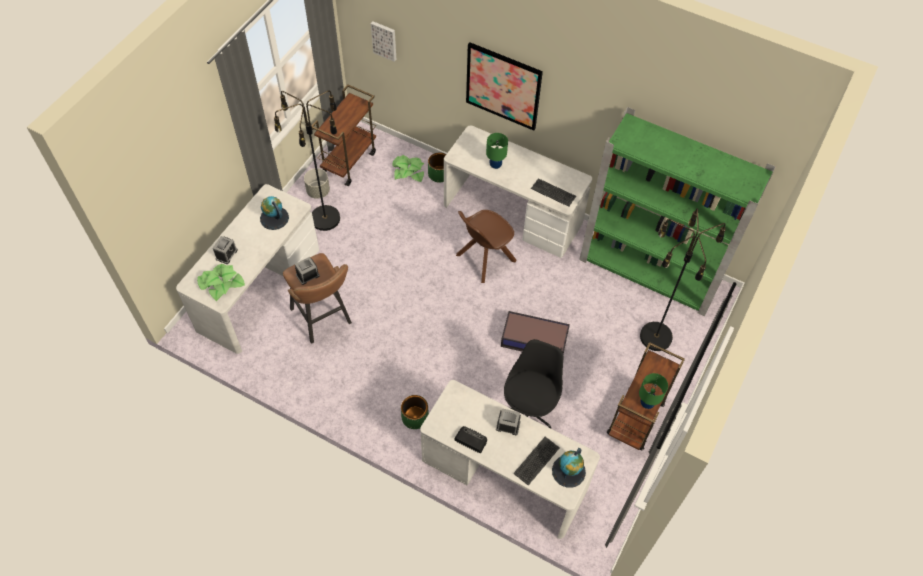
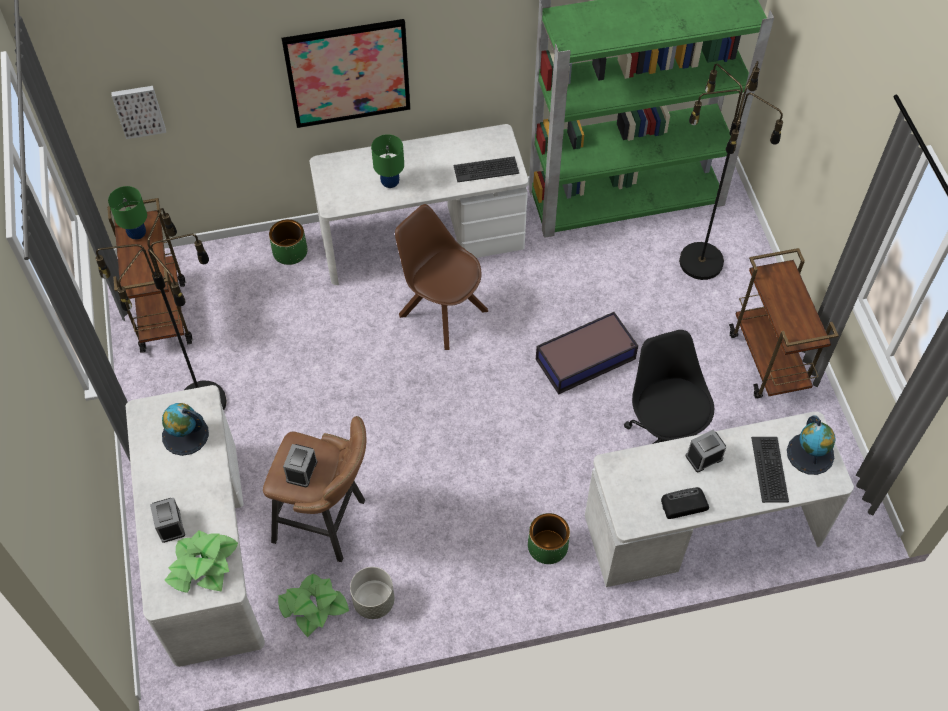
camera: 40 degrees left, 0 degrees up
(318, 191) = (158, 377): grey planter -> grey planter (373, 602)
(408, 171) = (249, 274): potted plant -> potted plant (313, 606)
(484, 259) = (441, 311): brown chair -> brown chair turned 120 degrees clockwise
(646, 403) = (804, 324): green table lamp -> green table lamp (136, 234)

